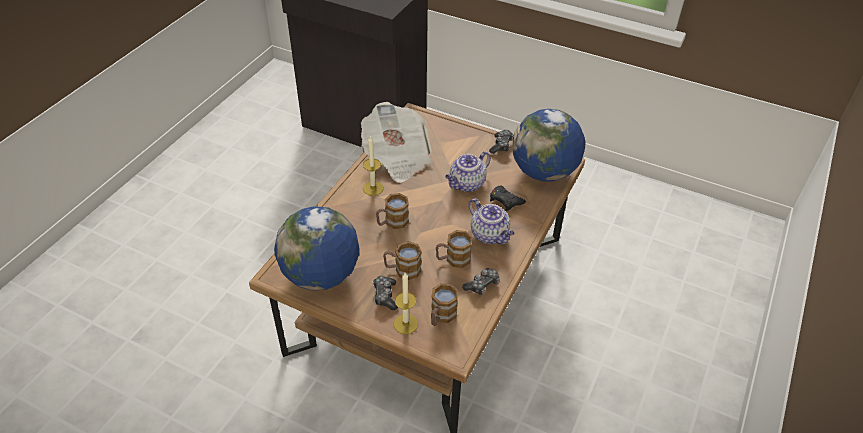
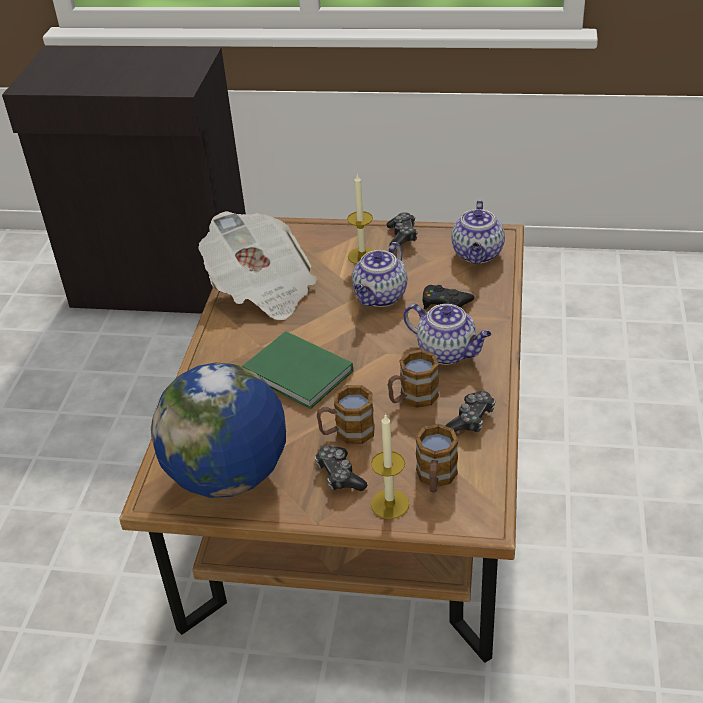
camera: 15 degrees left, 5 degrees down
(373, 188) = (247, 337): candle -> candle (362, 256)
(392, 222) = (299, 374): mug -> green book
(544, 172) = (478, 254): globe -> teapot

